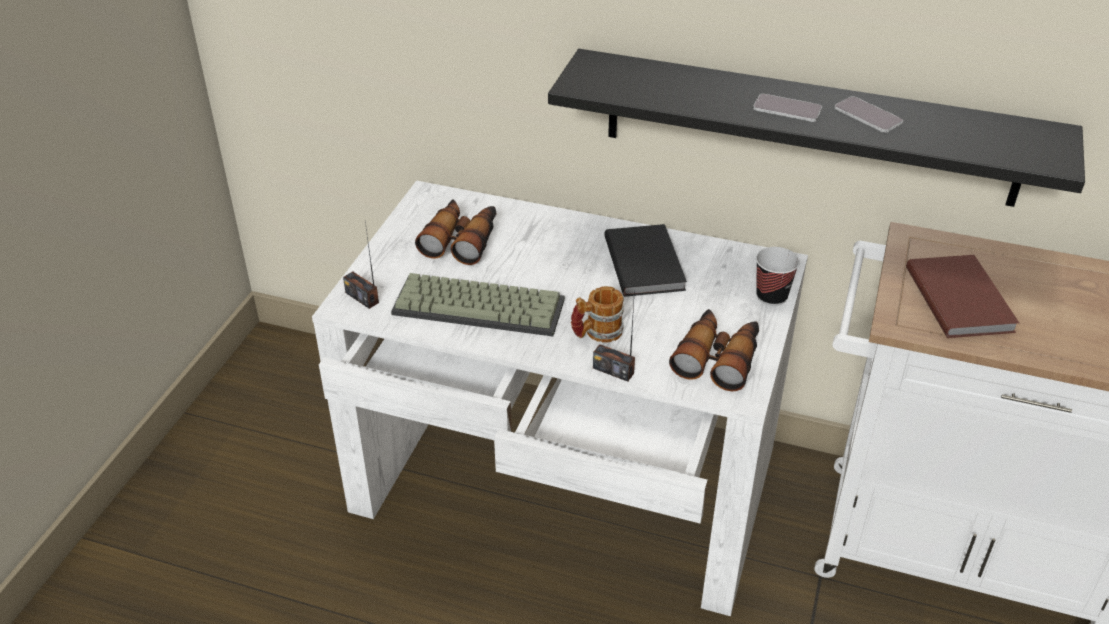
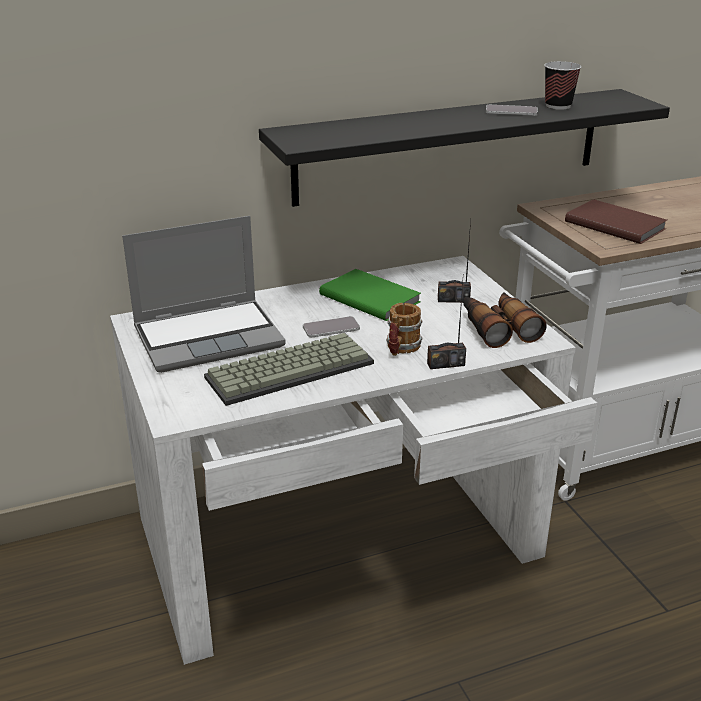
camera: 40 degrees left, 10 degrees down
(362, 297) = (181, 406): radio -> radio (453, 299)
(461, 239) = (210, 336): binoculars -> laptop
(646, 262) = (370, 297): black book -> green book
(771, 297) = (477, 284): cup -> cup (558, 106)
(787, 109) = (460, 120): phone -> phone (331, 328)

